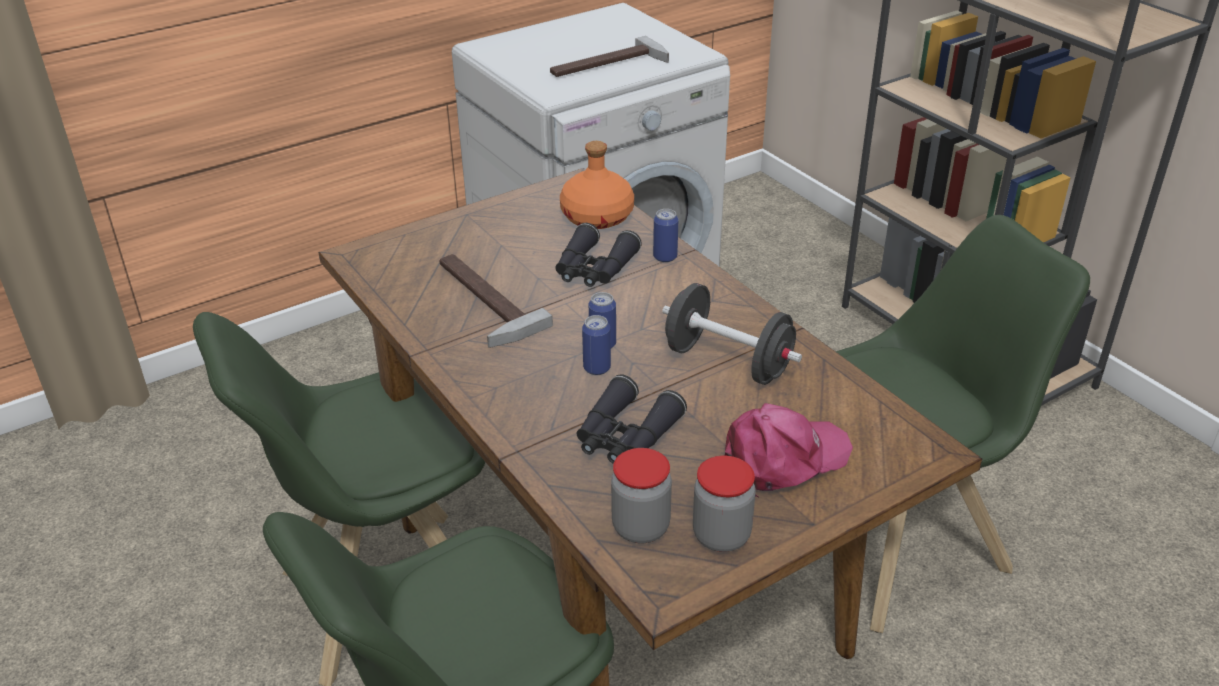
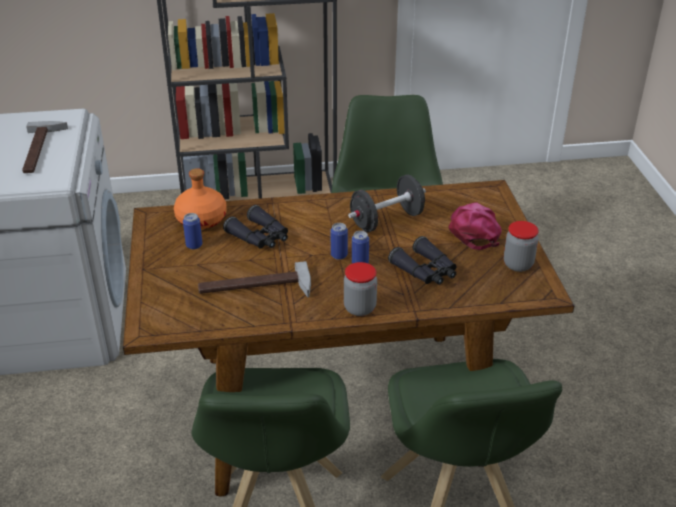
camera: 65 degrees left, 0 degrees up
(641, 527) = (499, 286): jar -> jar (359, 308)
(665, 257) = (270, 209): can -> can (194, 245)

